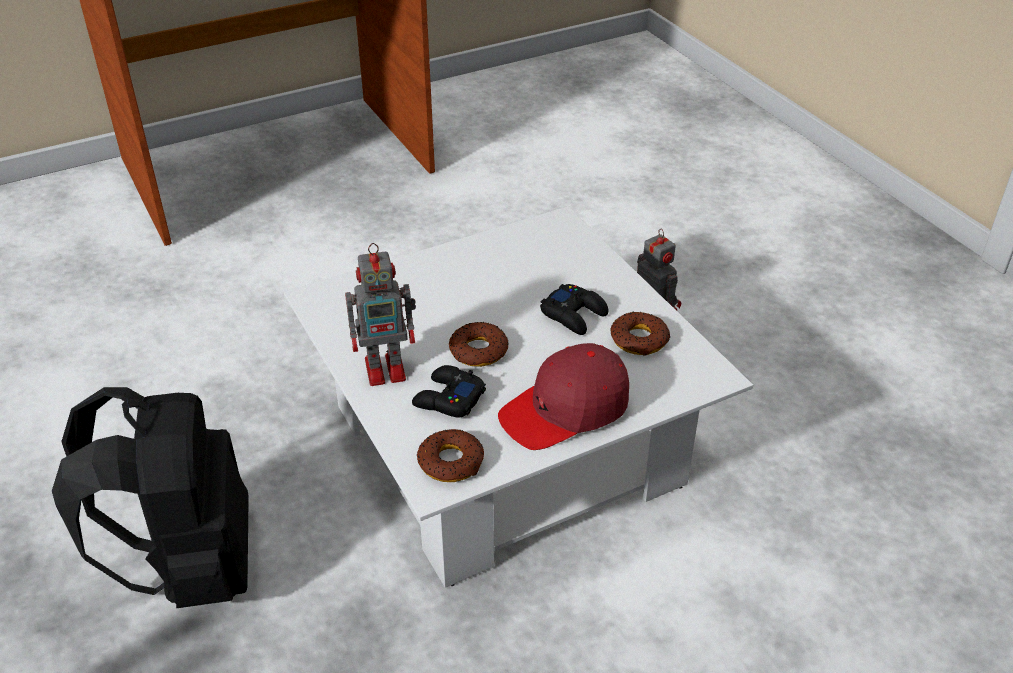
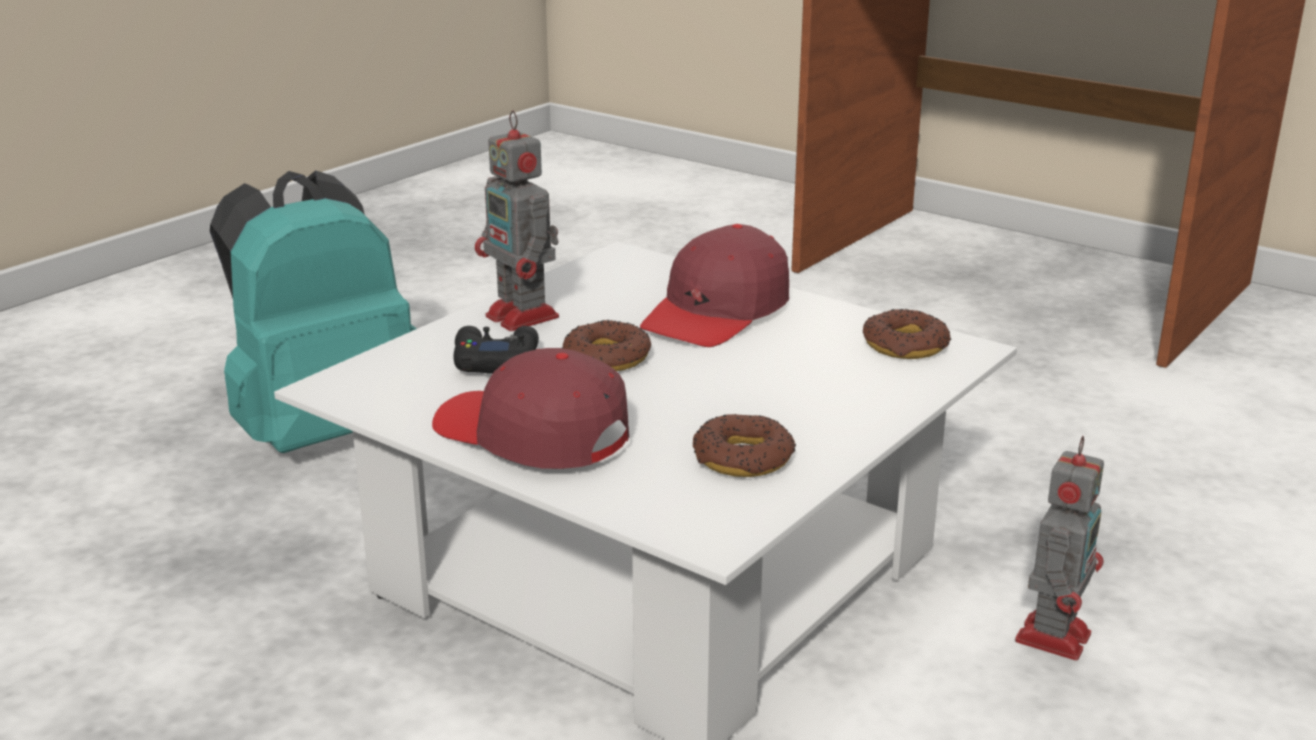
camera: 65 degrees right, 15 degrees down
(190, 566) = (326, 431): black backpack -> turquoise backpack
(445, 287) = (717, 313): none -> red cap
(451, 462) = (379, 386): donut -> donut (905, 345)
(574, 315) = (751, 401): black game controller -> none

